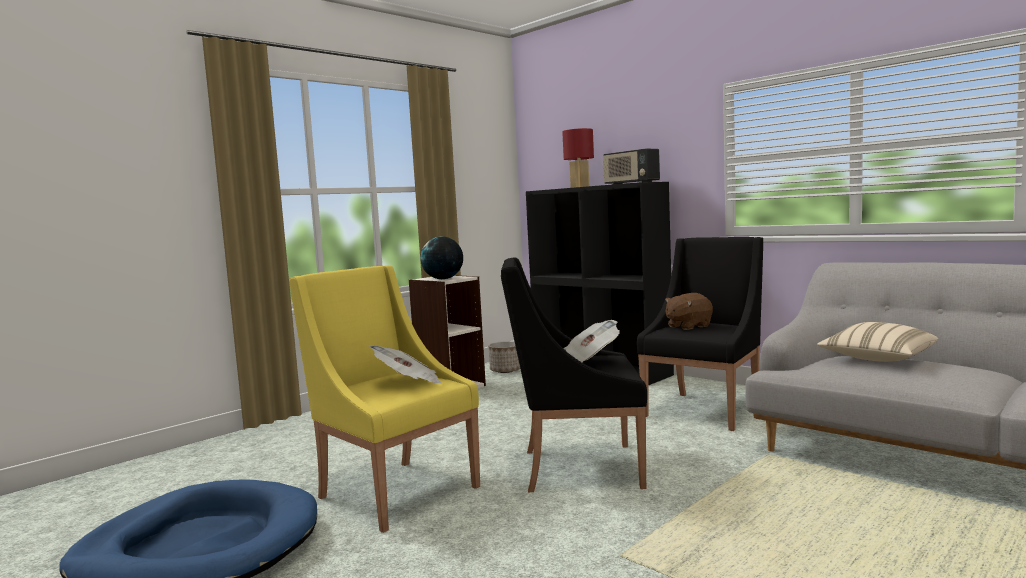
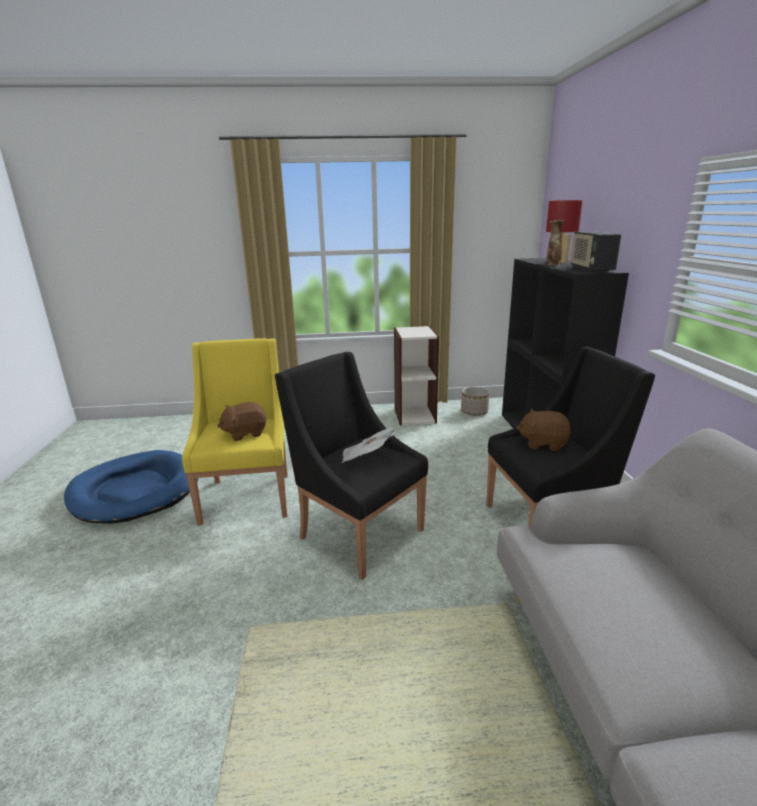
camera: 40 degrees right, 15 degrees up
(408, 383) = (245, 433): newspaper -> brown plush toy
(443, 279) = (410, 333): globe -> none
(587, 186) = (552, 265): none -> vase
(877, 359) = (637, 579): beige pillow -> none

